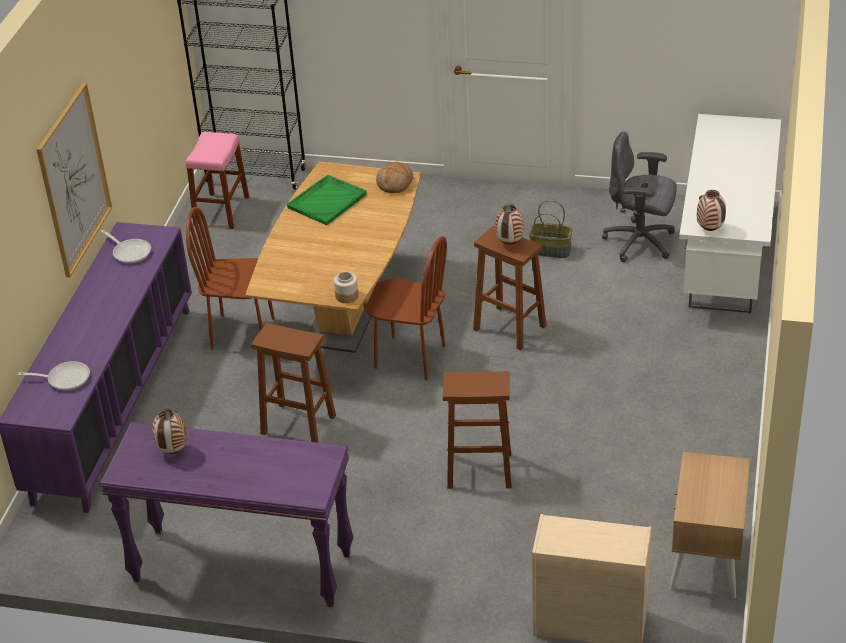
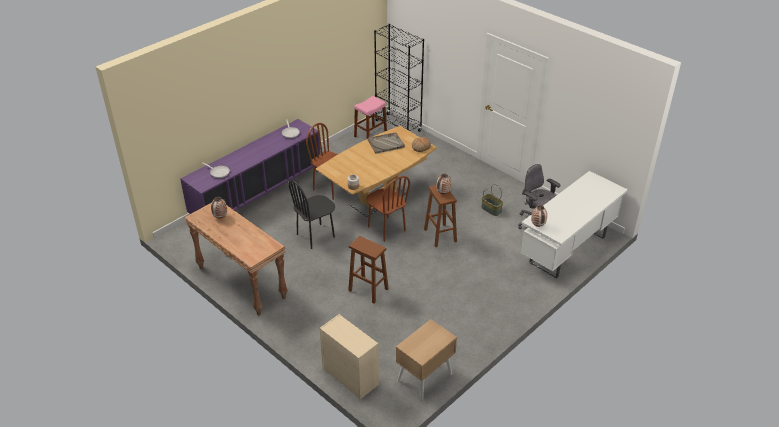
camera: 30 degrees right, 0 degrees up
(74, 179) = (270, 91): picture -> none
(241, 568) = (241, 283): purple console table -> brown console table
(297, 424) = (315, 236): brown stool -> black chair
(327, 201) = (386, 143): green tray -> grey tray

